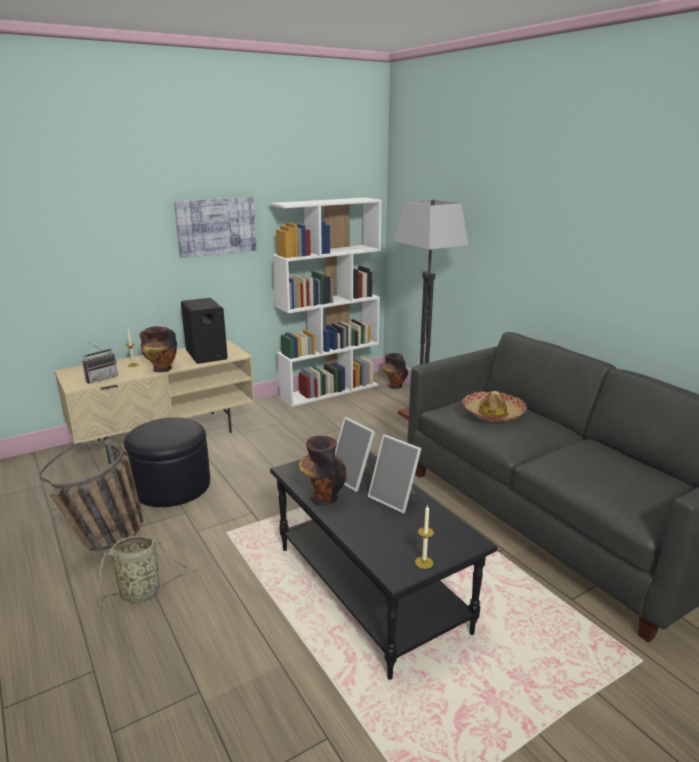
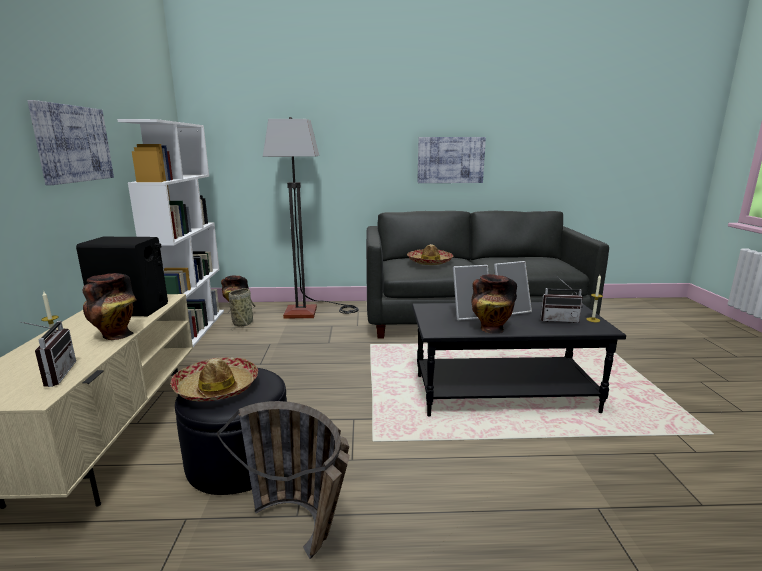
camera: 60 degrees left, 5 degrees down
(143, 592) = (434, 520): basket -> basket (243, 323)
(158, 427) = (216, 388): none -> hat
(397, 536) = (558, 319): none -> radio
(627, 279) = (450, 160): none -> picture

